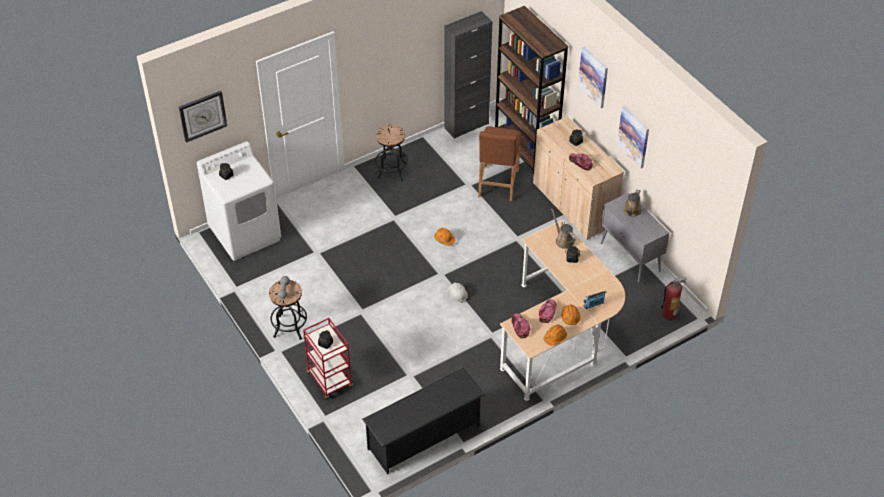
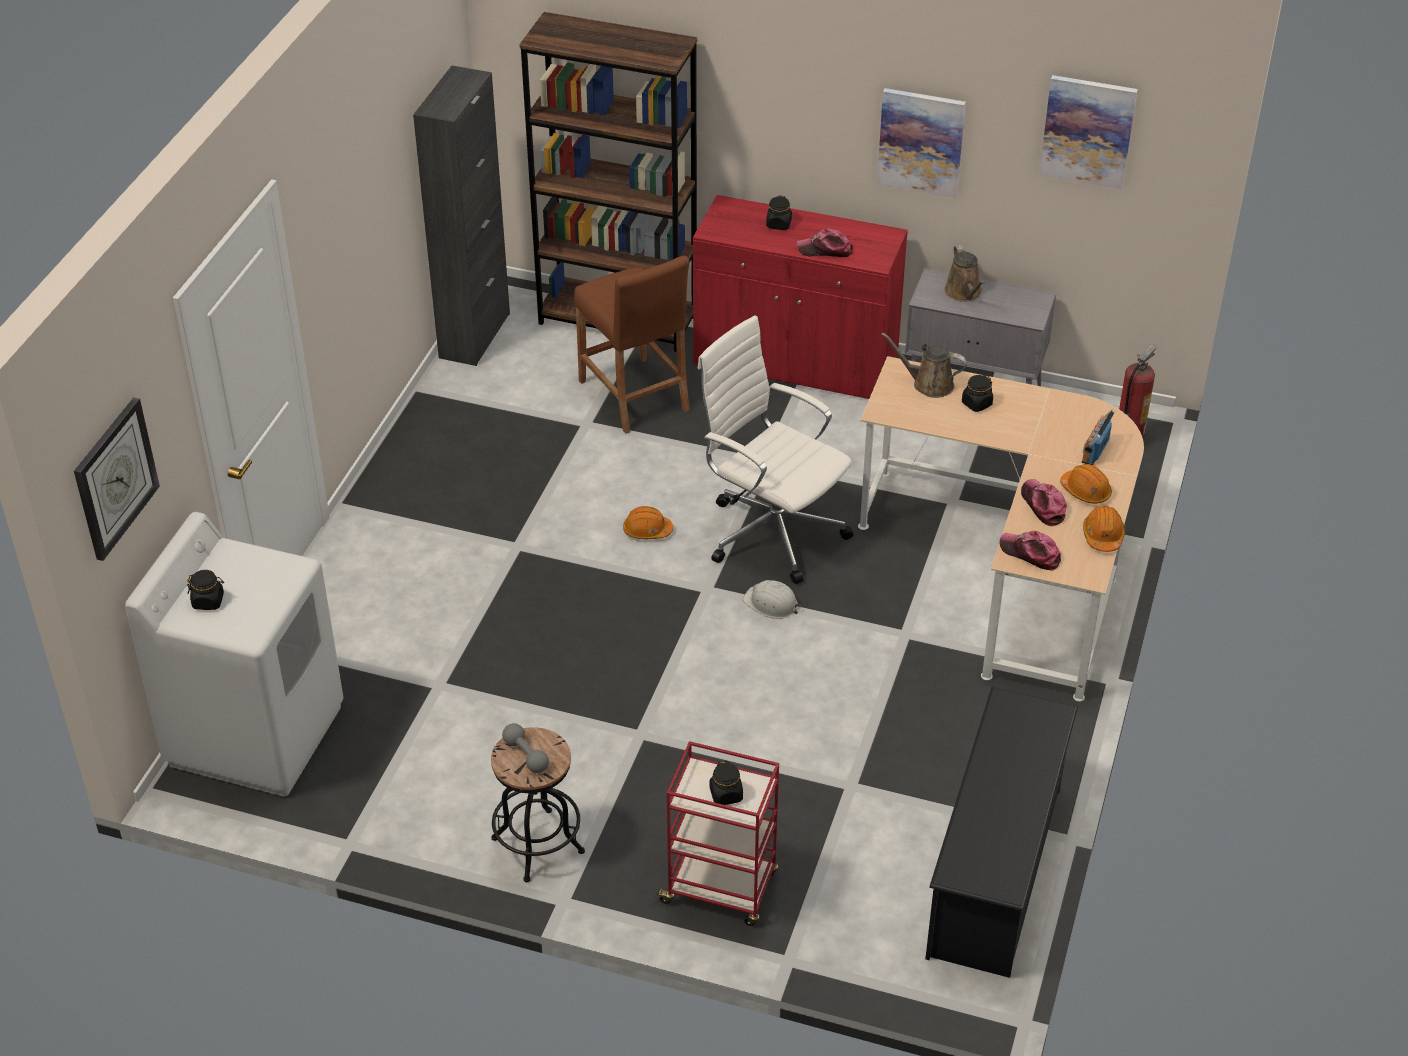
camera: 40 degrees left, 5 degrees down
(391, 171) = (422, 473): black stool -> none
(488, 266) = (772, 531): none -> white office chair
(573, 205) = (795, 363): beige cabinet -> red cabinet
(593, 77) = (781, 70): picture -> picture (1088, 131)

